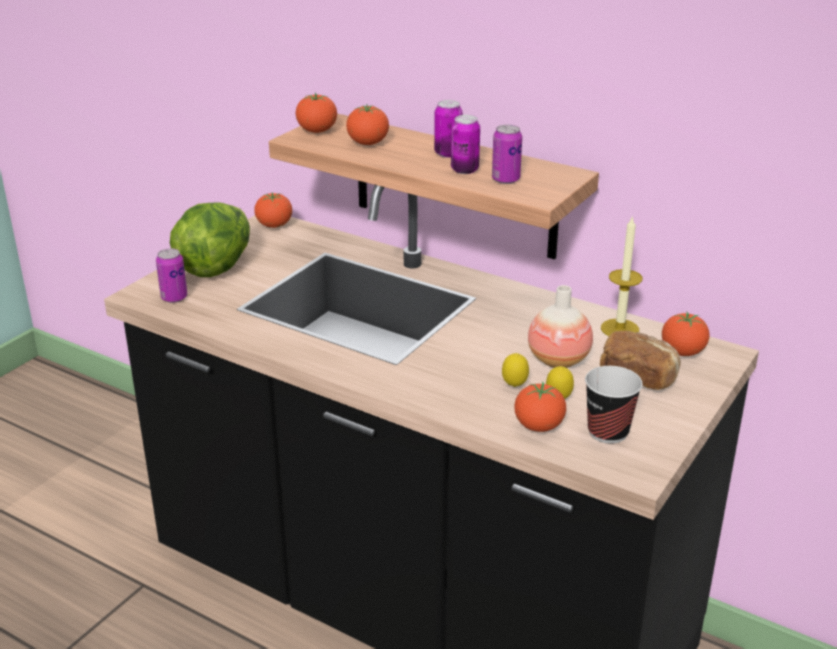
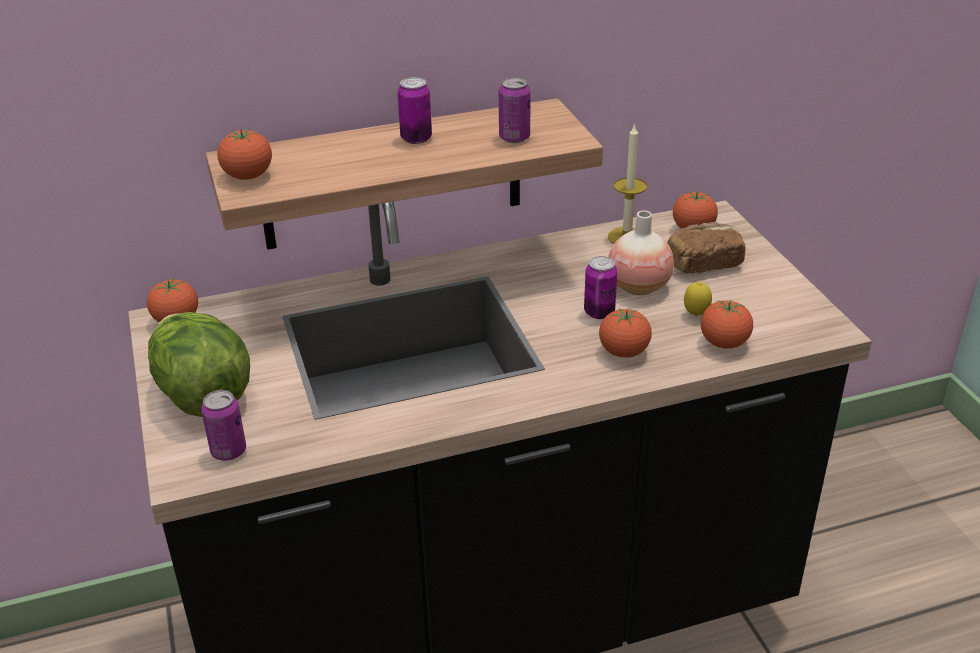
camera: 50 degrees left, 5 degrees up
(368, 143) = (326, 164): tomato -> tomato (623, 352)
(464, 170) = (465, 146): can -> can (599, 312)
(514, 386) = (652, 326): lemon -> none
(608, 432) = (765, 316): cup -> none

